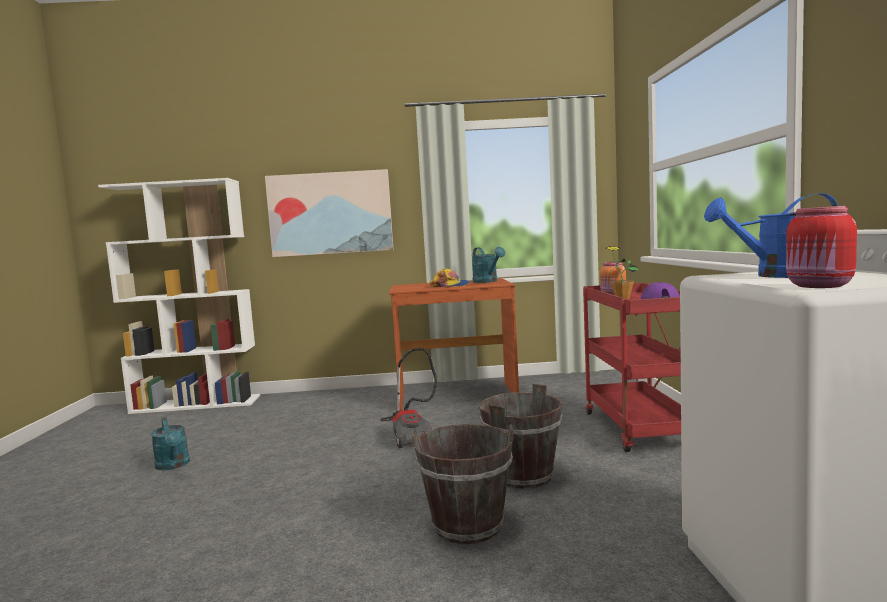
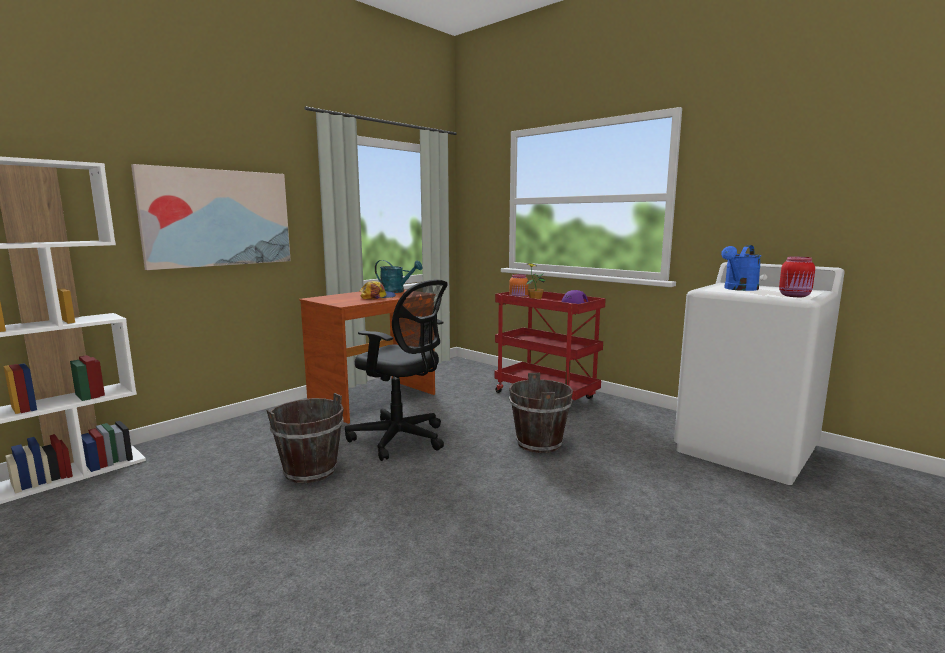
camera: 45 degrees left, 5 degrees up
(173, 465) = (197, 547): turquoise watering can -> none
(411, 434) = (401, 439): vacuum cleaner -> black office chair
(467, 526) = (570, 484): brown bucket -> brown bucket (310, 471)

